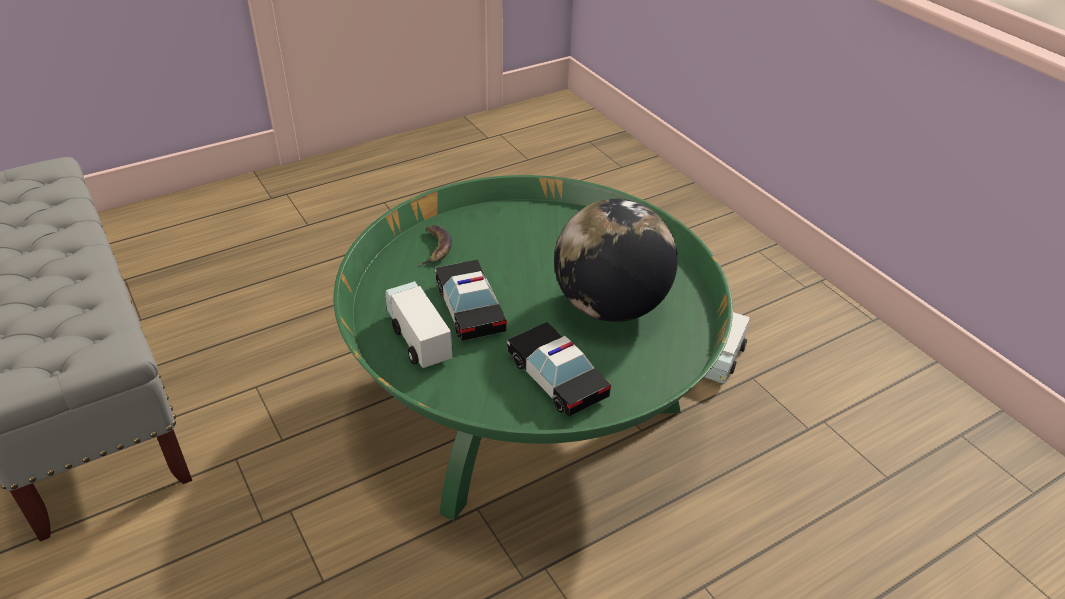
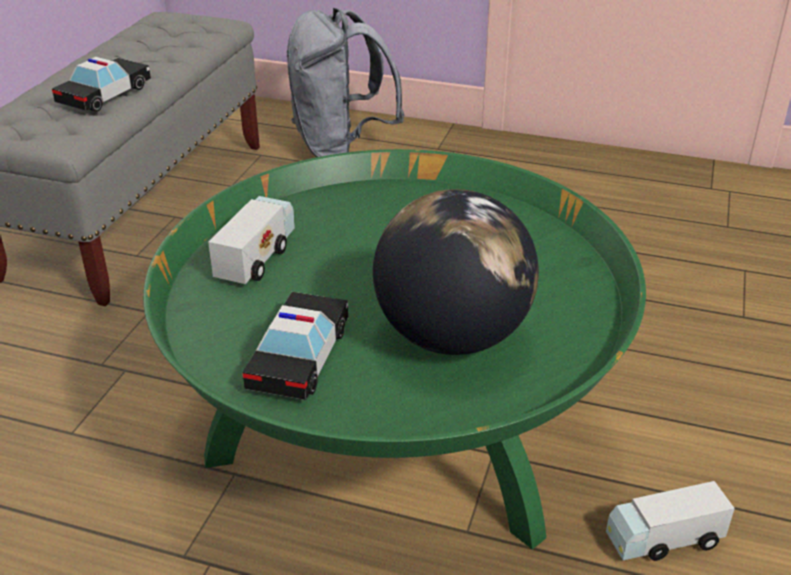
camera: 50 degrees right, 5 degrees down
(192, 238) = (341, 149): none -> grey backpack
(435, 247) = (387, 202): banana -> none
(470, 309) = (330, 262): toy car -> toy car (105, 95)

